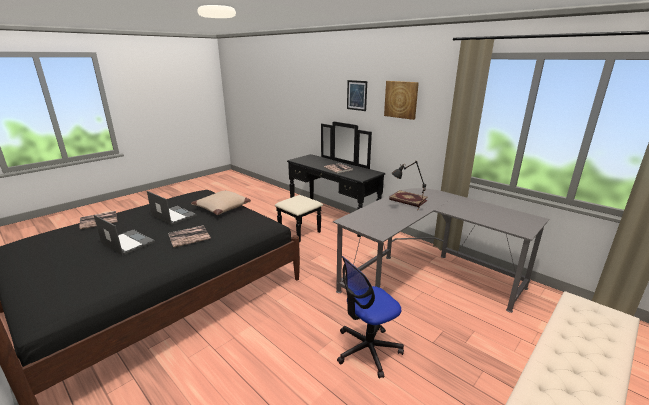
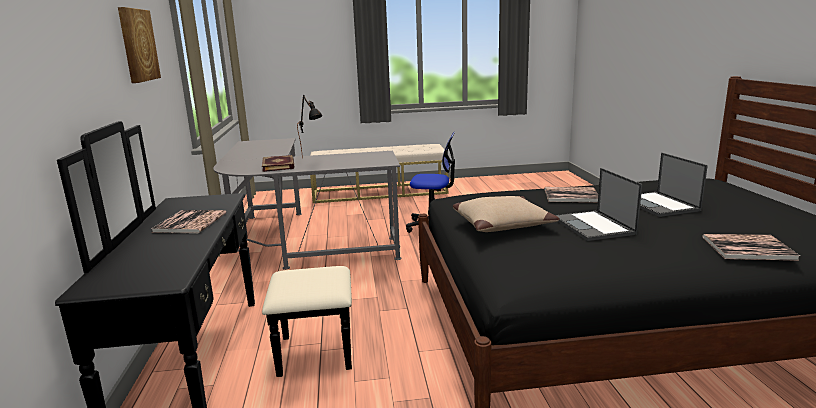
camera: 140 degrees left, 5 degrees down
(357, 95) = (87, 46): picture -> none

